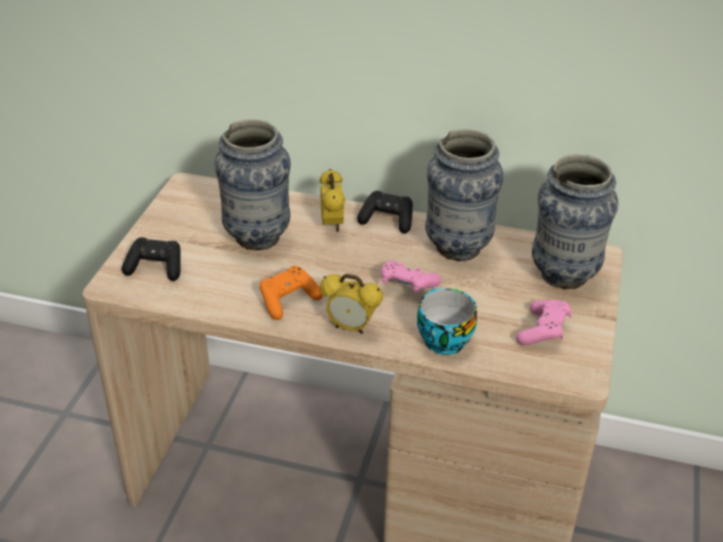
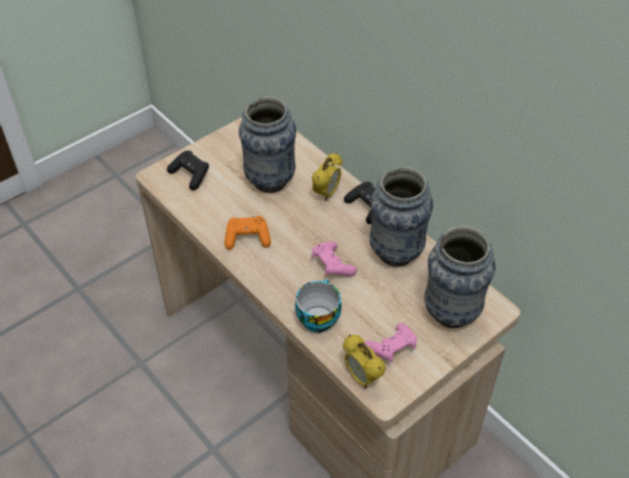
camera: 35 degrees right, 10 degrees up
(351, 327) = (268, 278): alarm clock -> alarm clock (362, 378)

